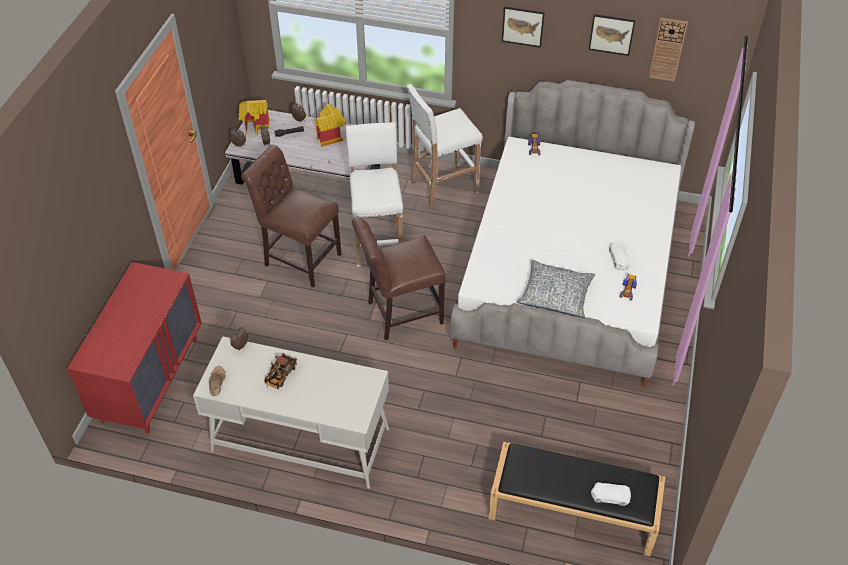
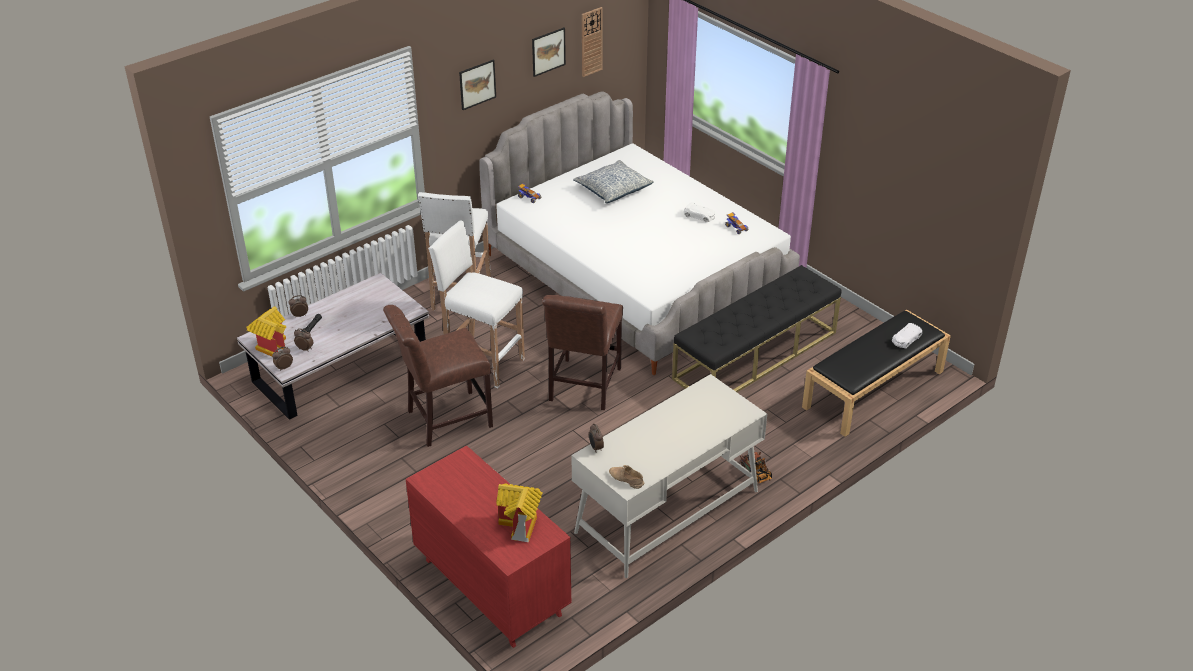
camera: 55 degrees left, 10 degrees down
(279, 377) = (657, 438): toy truck -> toy truck (756, 474)
(331, 138) = (352, 307): toy house -> toy house (521, 525)
(540, 402) = (755, 355): none -> black bench
(555, 295) = (704, 262): pillow -> pillow (613, 189)

